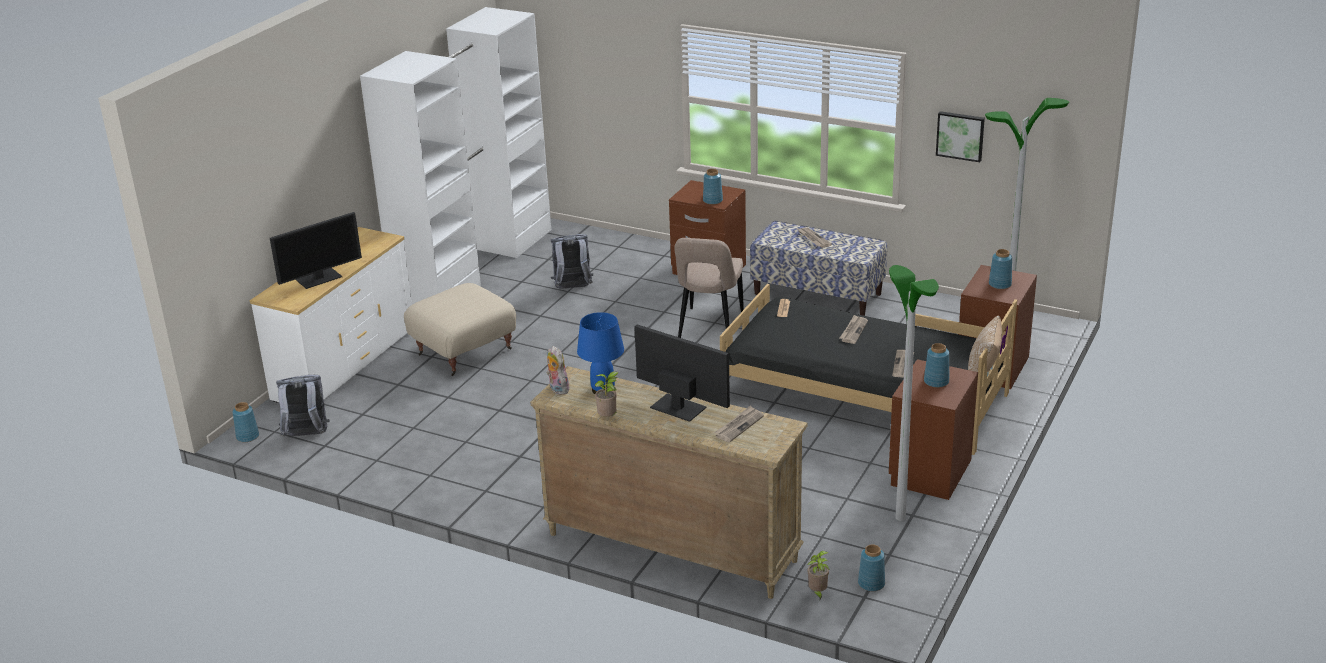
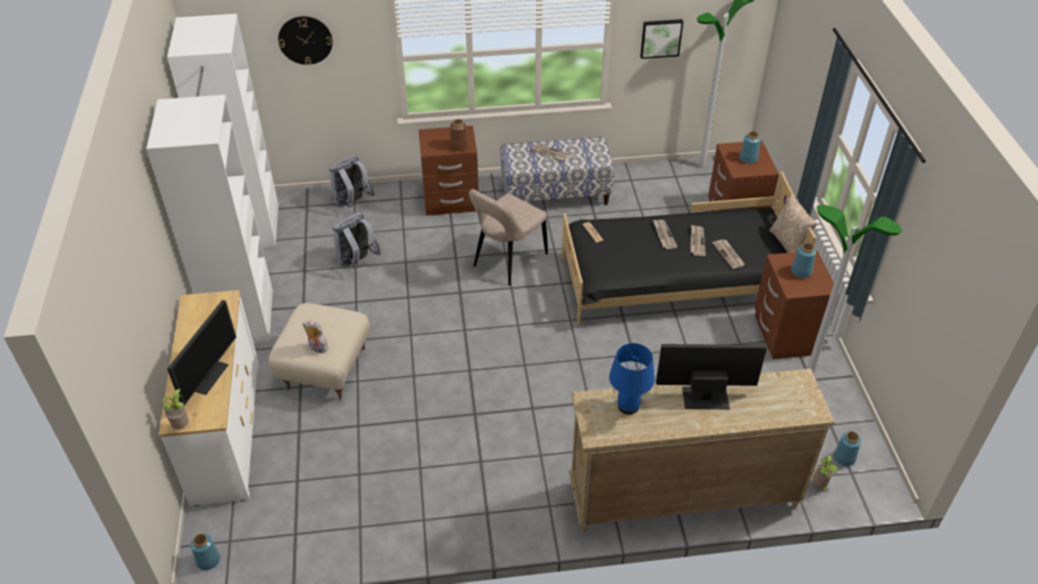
camera: 35 degrees left, 15 degrees up
(306, 436) = (267, 531): grey backpack -> grey backpack (352, 203)
(557, 389) = (591, 423): plush toy -> plush toy (317, 348)
(600, 58) = (305, 40): none -> wall clock
(608, 418) = (665, 436): potted plant -> potted plant (182, 426)
(709, 329) = (507, 262): beige chair -> beige chair turned 60 degrees clockwise
(712, 200) = (458, 146): blue vase -> brown vase
(739, 426) = (769, 396): newspaper -> newspaper (697, 241)

